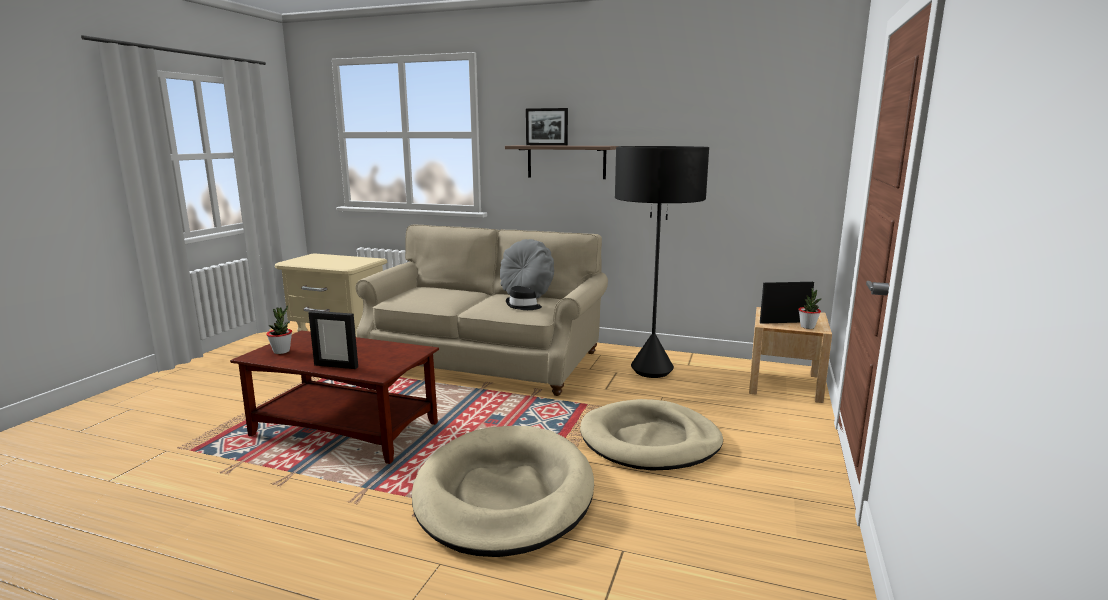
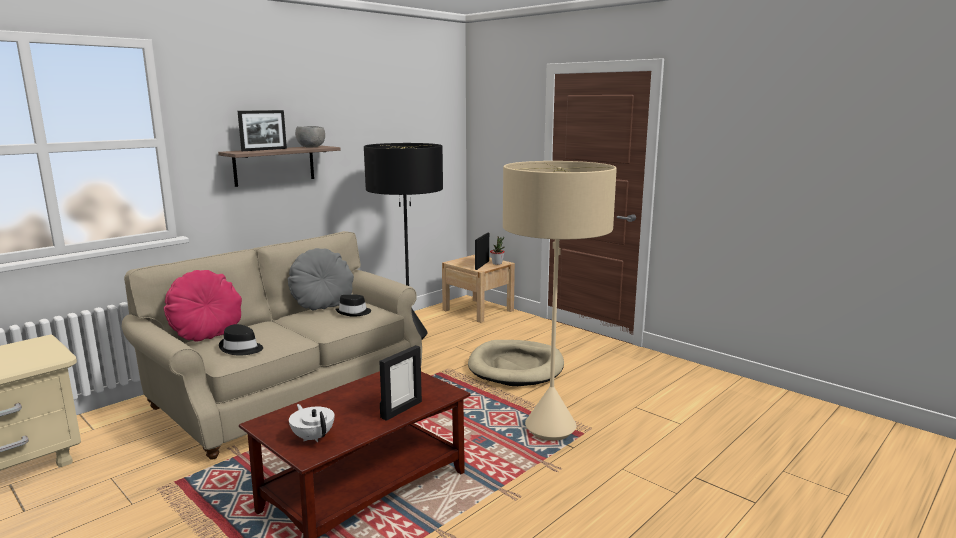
camera: 65 degrees left, 0 degrees up
(281, 351) = (313, 437): potted plant -> white teapot
(413, 298) = (241, 348): none -> black hat
(432, 287) = (207, 336): none -> pink pillow
(504, 494) = (550, 430): beige dog bed -> beige floor lamp
(589, 145) = (311, 147): none -> grey bowl

